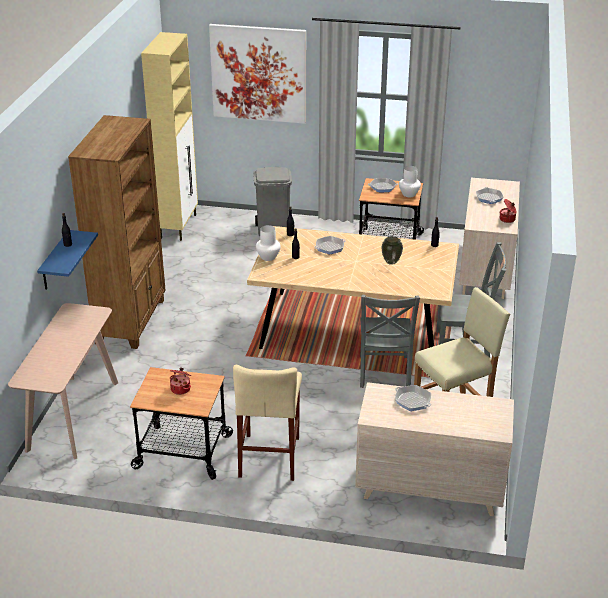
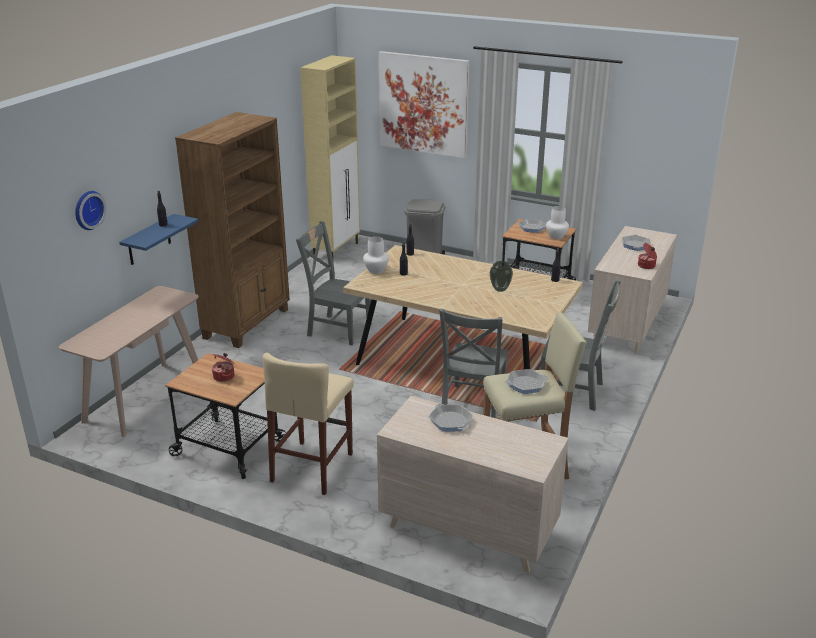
camera: 15 degrees right, 5 degrees down
(16, 247) = (87, 209): none -> wall clock
(223, 314) = (337, 329): none -> grey chair
(329, 247) = (443, 269): frying pan -> frying pan (526, 384)

